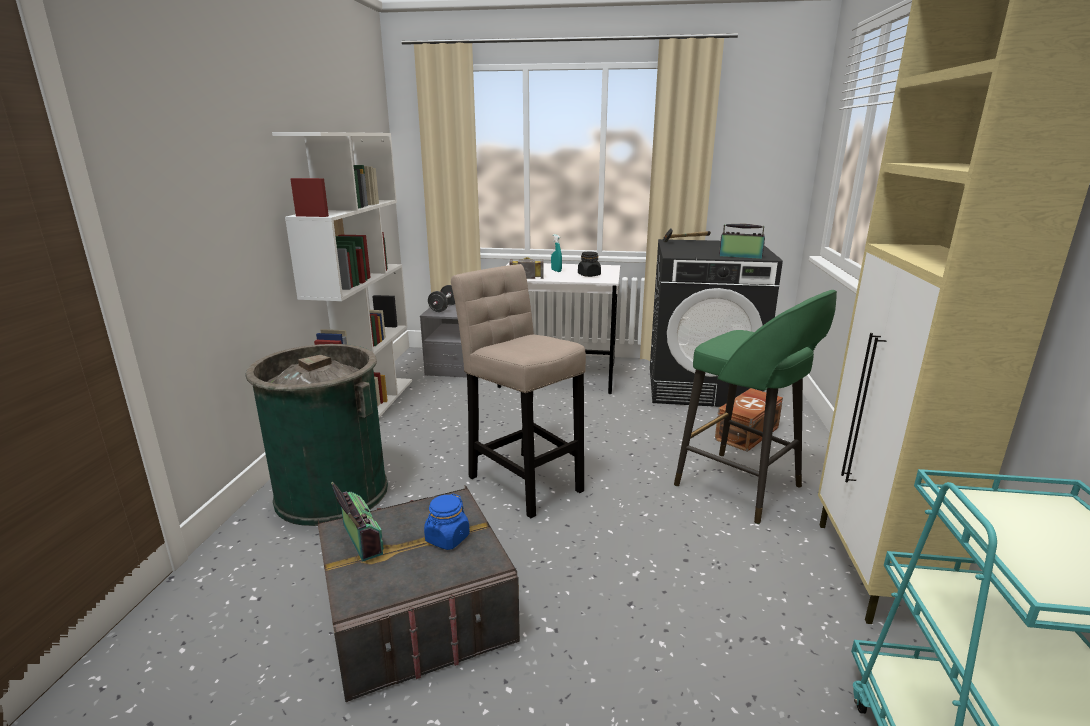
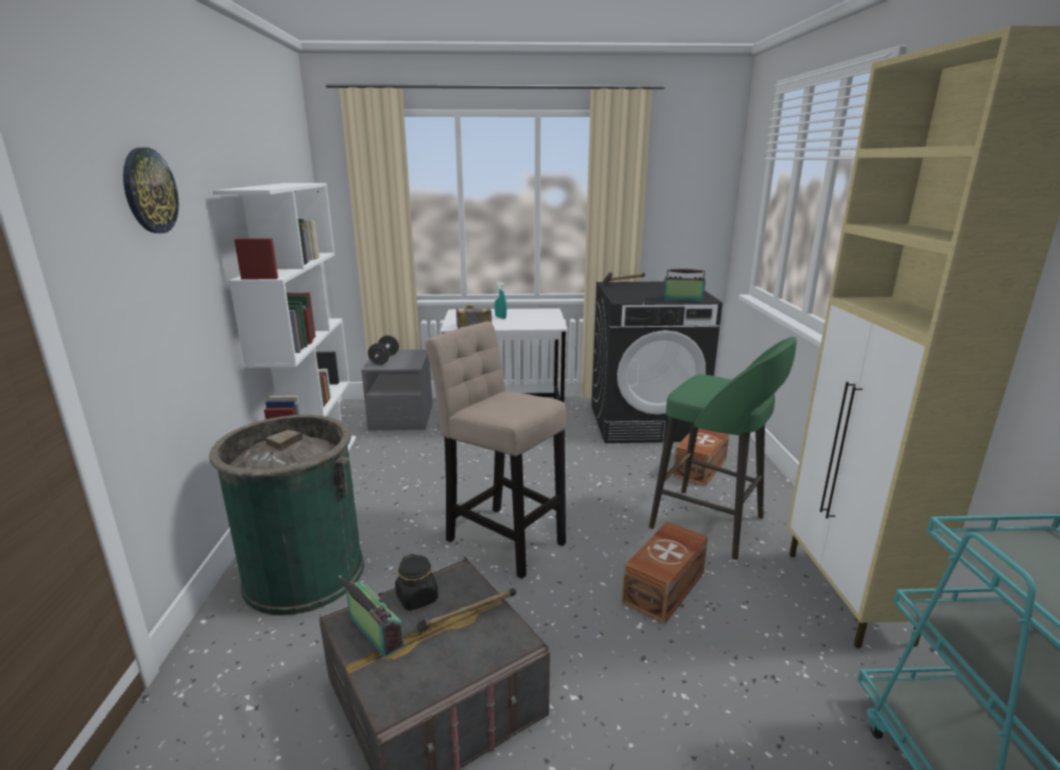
camera: 10 degrees left, 0 degrees up
(205, 126) = (149, 191): none -> wall clock
(447, 538) = (465, 619): blue jar -> hammer
(589, 275) = (535, 321): black jar -> black jar (417, 598)
(674, 542) = (665, 587): none -> brown storage box

